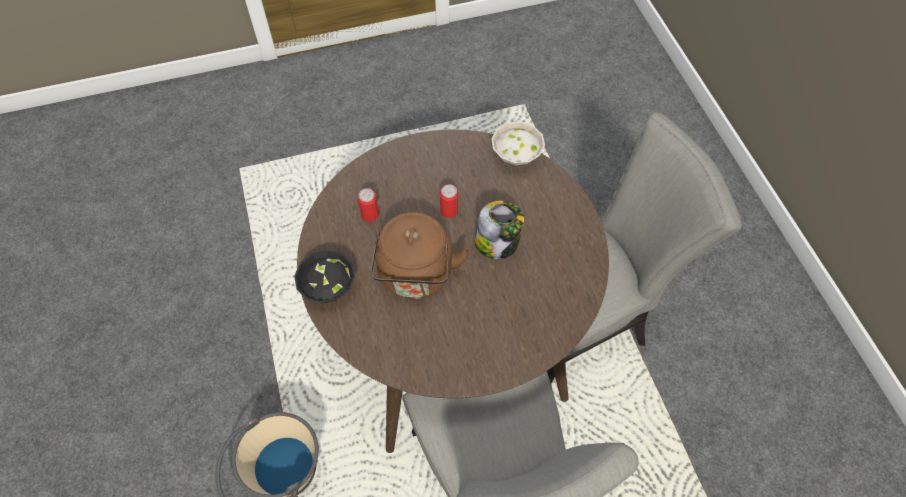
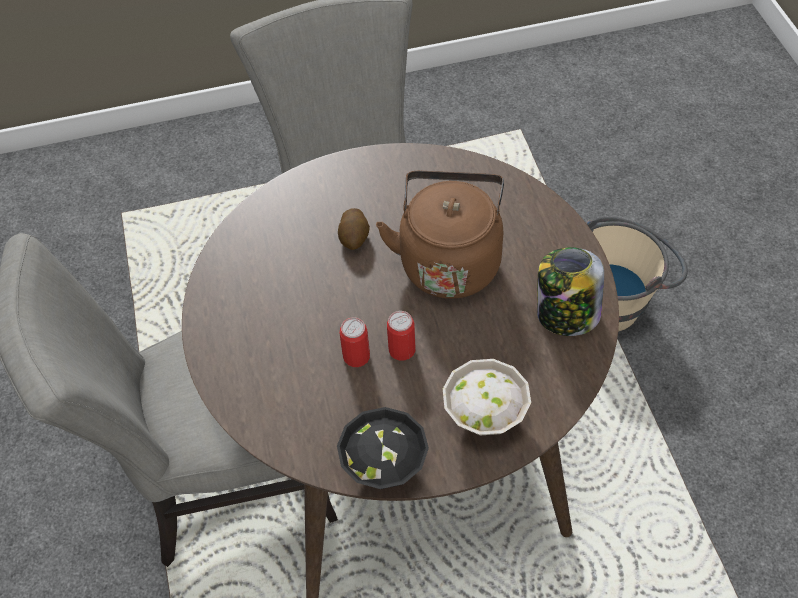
camera: 175 degrees left, 5 degrees down
(327, 290) = (565, 247): black bowl -> black bowl (386, 465)
(370, 215) = (520, 345): can -> can (356, 356)
(489, 296) = (354, 238): none -> potato
(497, 243) = (336, 303): jar -> jar (566, 315)
(515, 158) = (288, 436): white bowl -> white bowl (486, 414)

